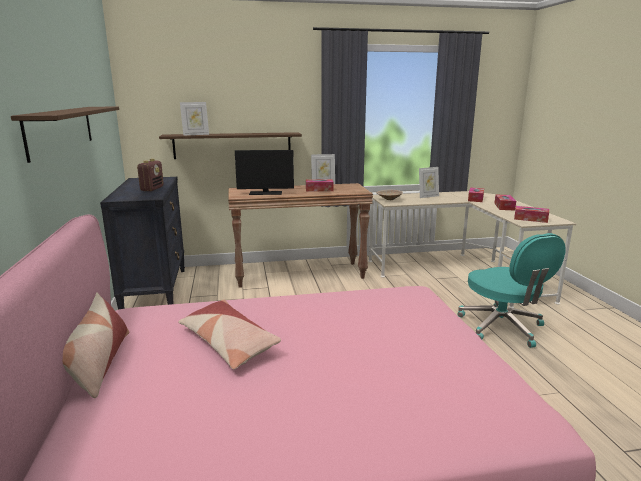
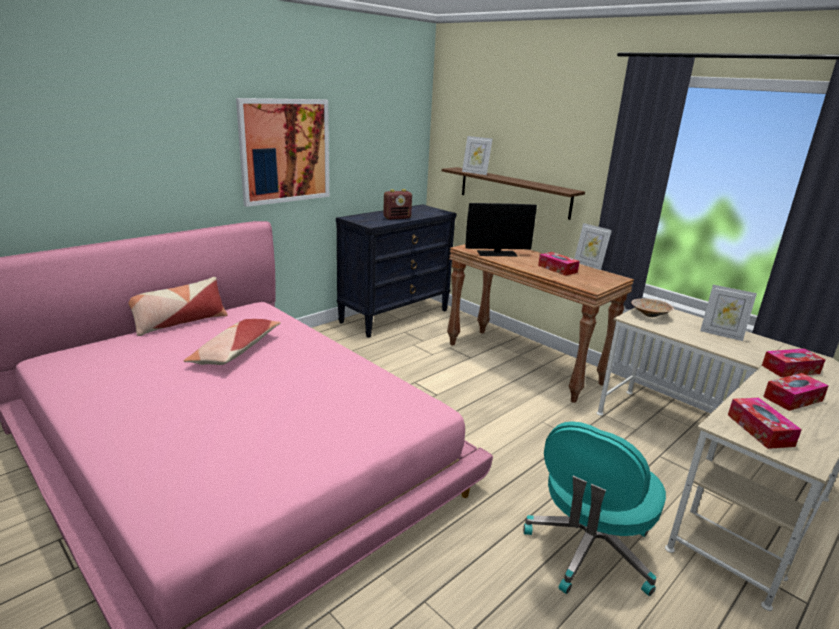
camera: 55 degrees right, 5 degrees up
(61, 130) = (285, 151): brown shelf -> picture
(265, 193) = (497, 253): monitor -> monitor turned 60 degrees counterclockwise

